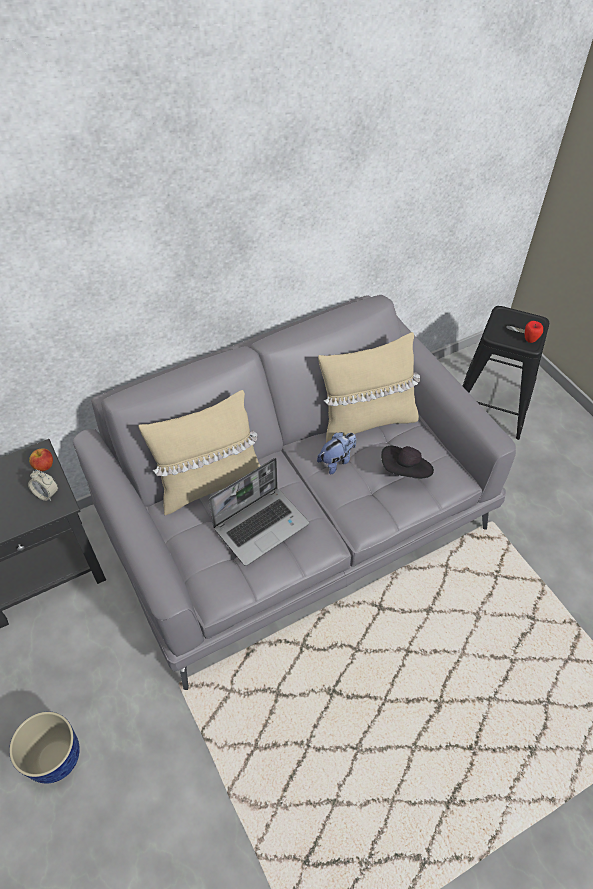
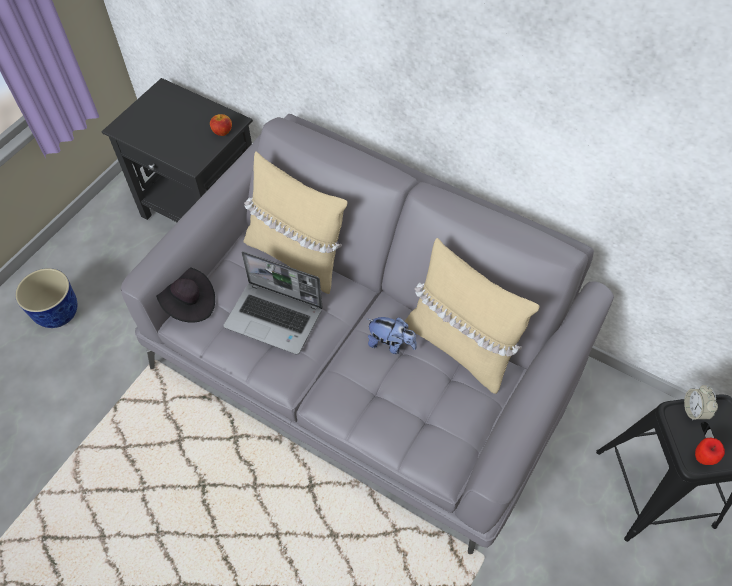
camera: 60 degrees right, 5 degrees up
(46, 494) = (197, 149): alarm clock -> alarm clock (694, 410)
(405, 471) = (417, 412): black hat -> black hat (188, 303)

